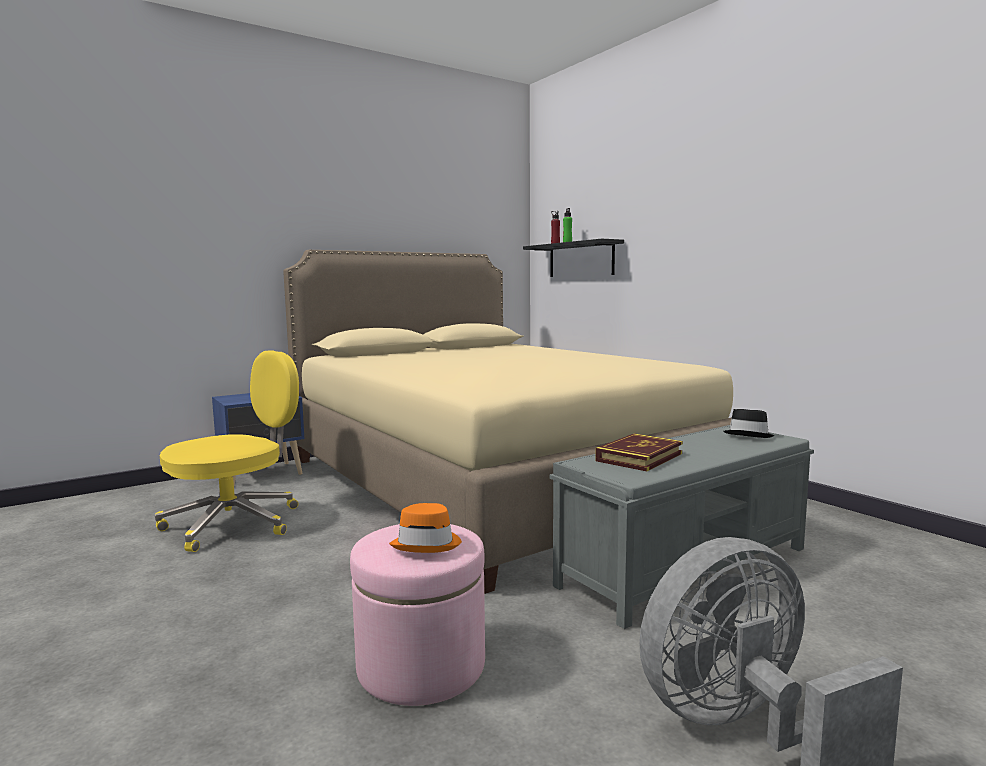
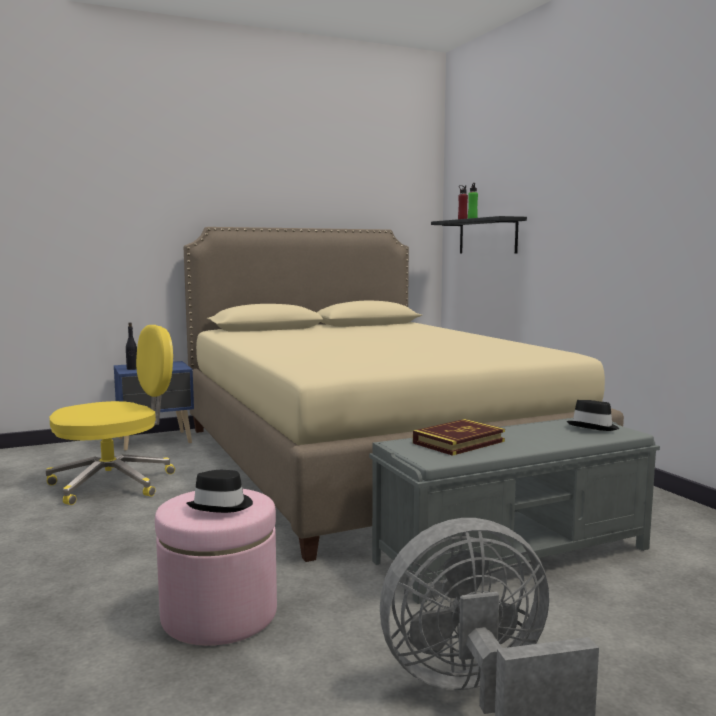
camera: 10 degrees right, 0 degrees up
(235, 399) = (132, 369): none -> black bottle
(427, 543) = (222, 505): orange hat -> black hat

